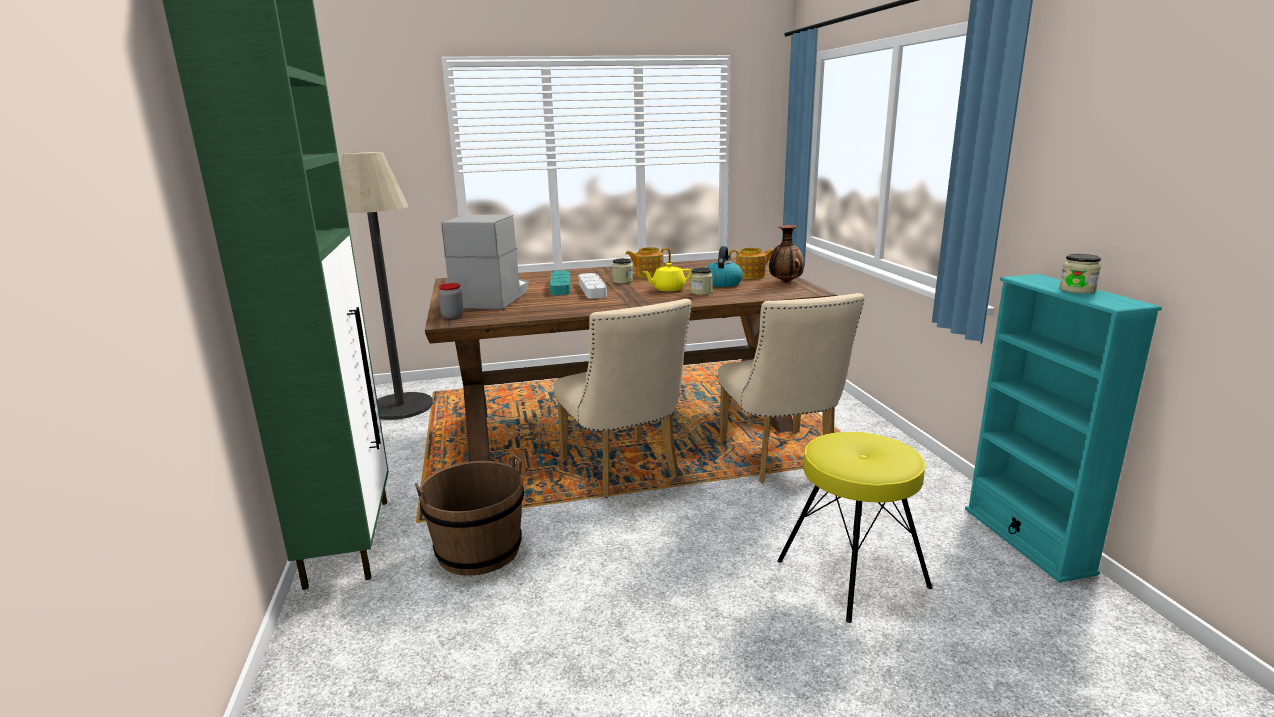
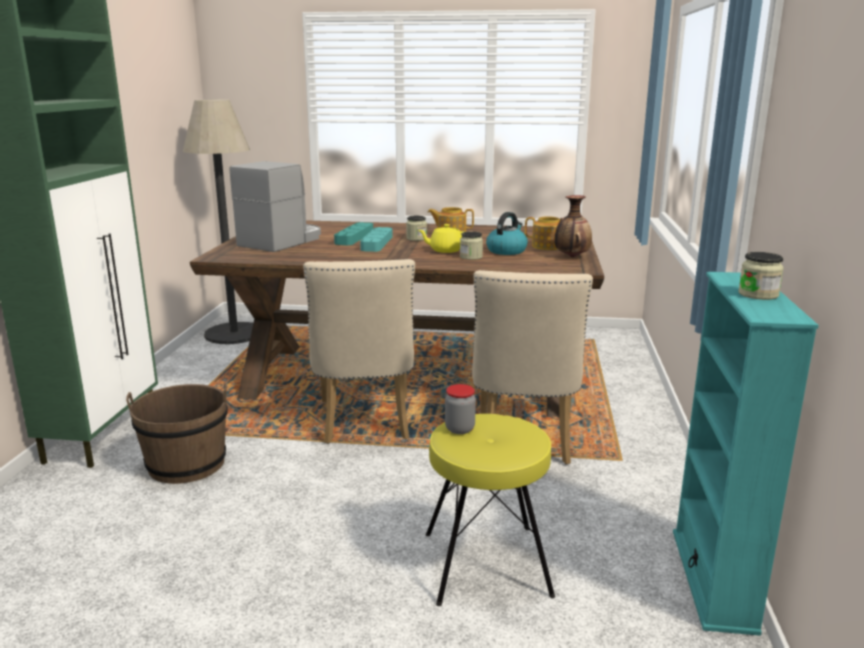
camera: 20 degrees right, 0 degrees up
(452, 316) = (226, 253): jar -> jar (459, 429)
(592, 289) = (377, 243): grey tray -> turquoise tray

